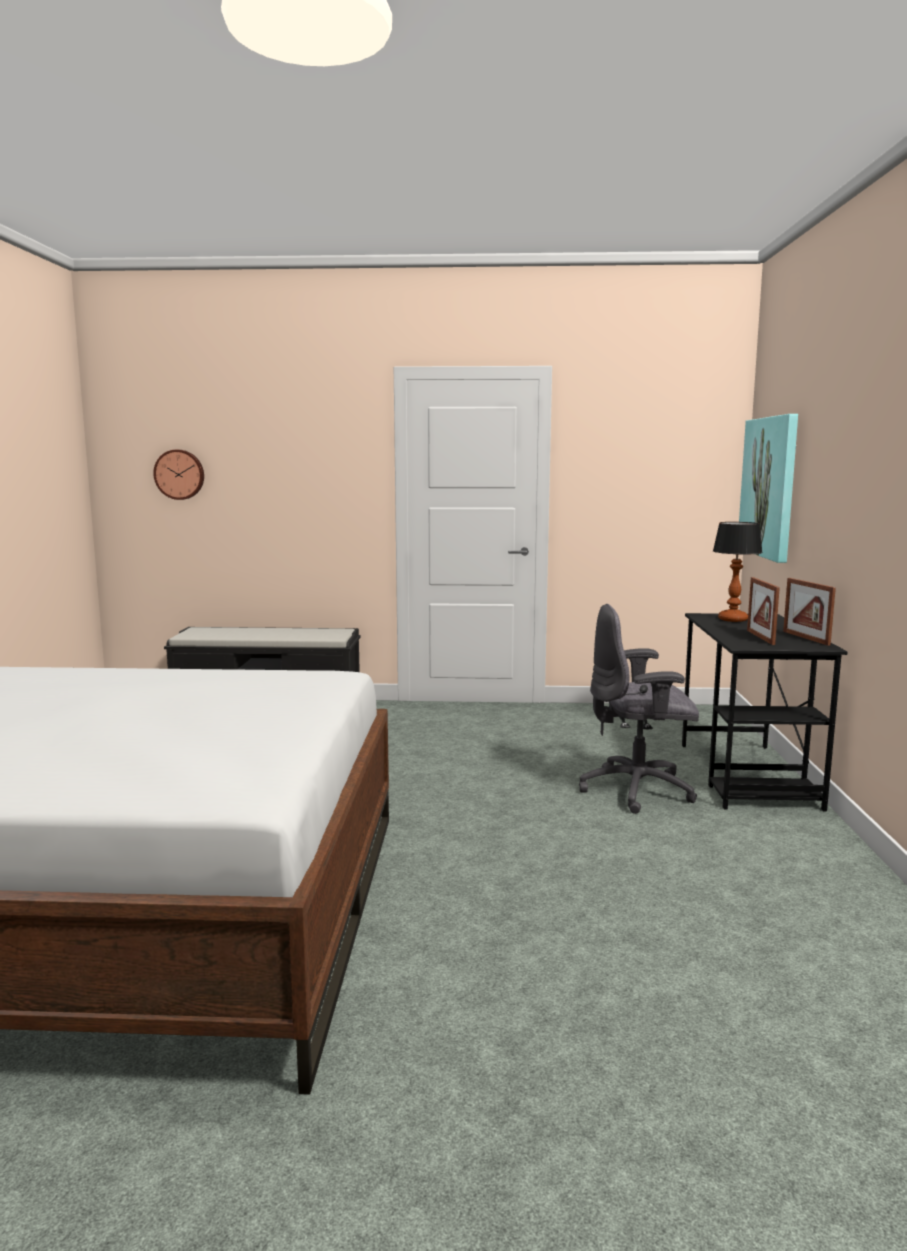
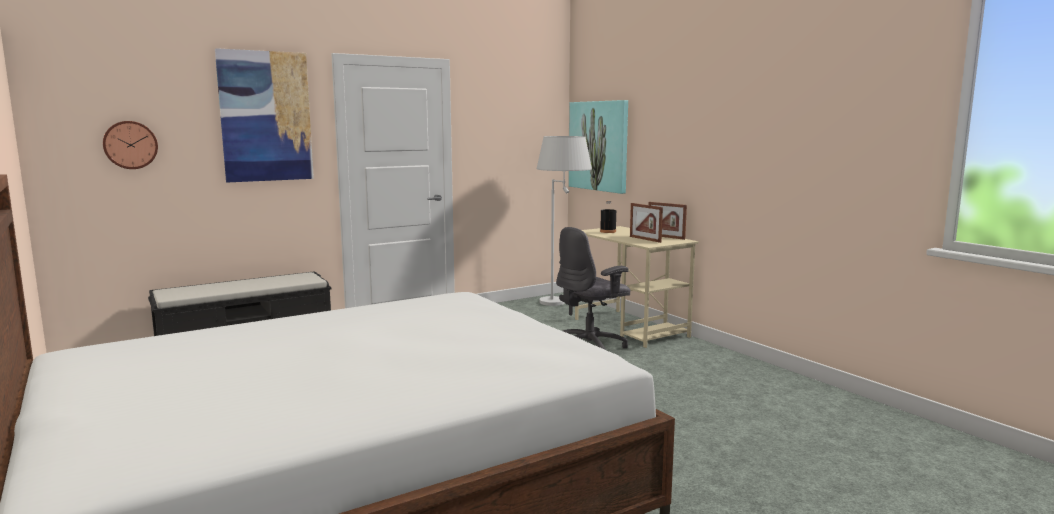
camera: 35 degrees left, 0 degrees up
(314, 444) = (265, 116): none -> picture
(695, 722) = (562, 305): none -> white floor lamp
(733, 619) = (608, 231): table lamp -> black bottle
(747, 775) = (631, 328): black desk -> beige desk

